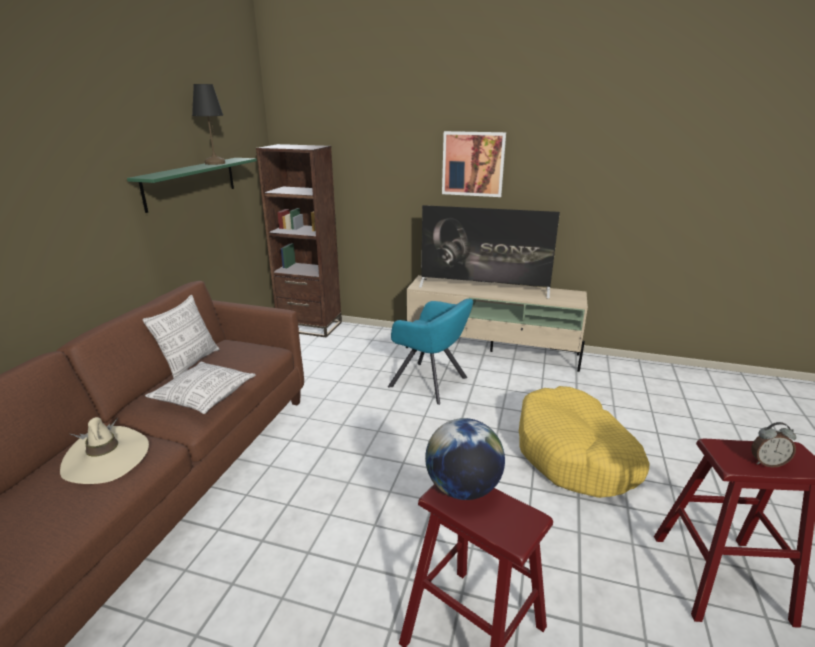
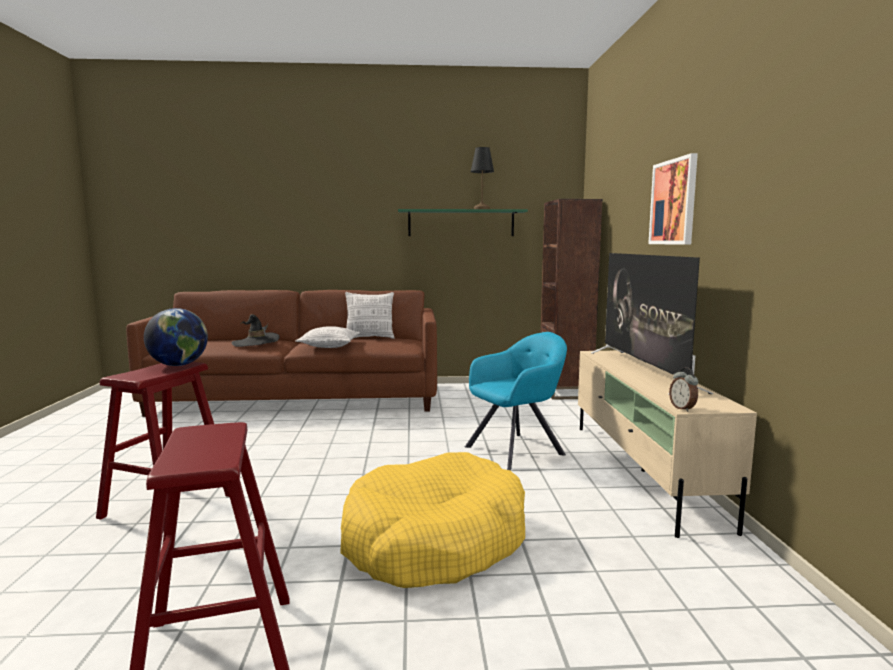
camera: 70 degrees right, 15 degrees down
(106, 458) = (255, 343): beige hat -> black hat
(431, 383) = (517, 449): turquoise armchair -> turquoise armchair turned 135 degrees counterclockwise
(767, 463) = (191, 446): alarm clock -> alarm clock (683, 408)

